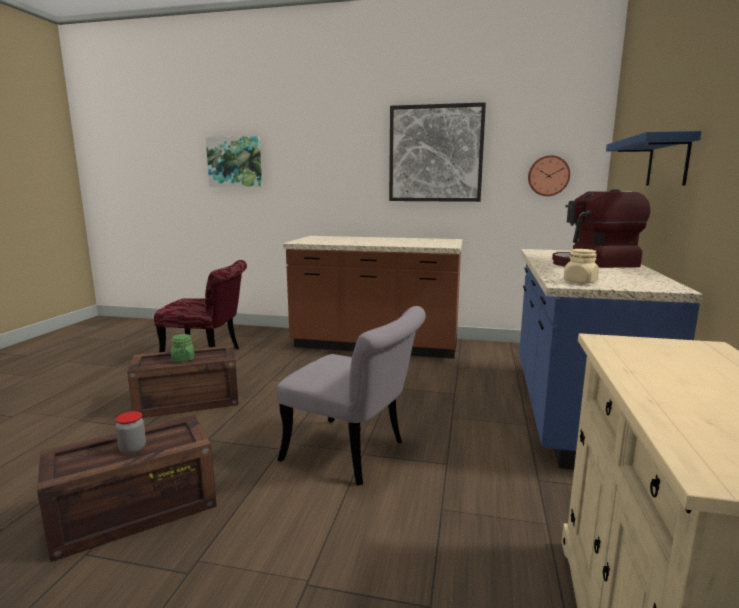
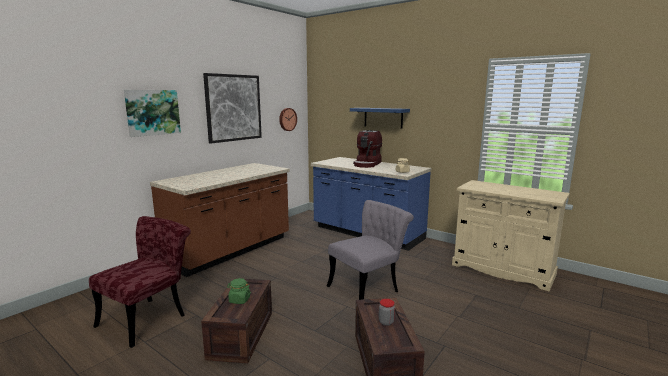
camera: 65 degrees left, 0 degrees up
(235, 162) = (55, 120): picture -> picture (152, 112)

